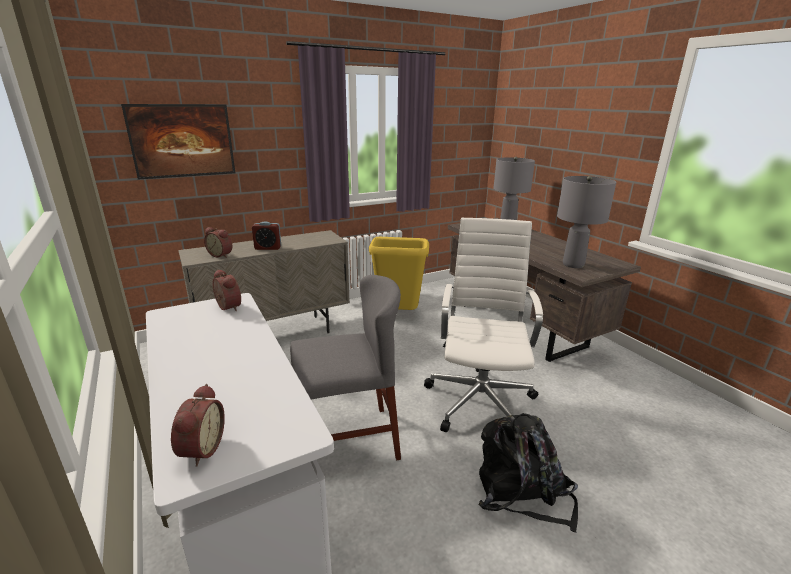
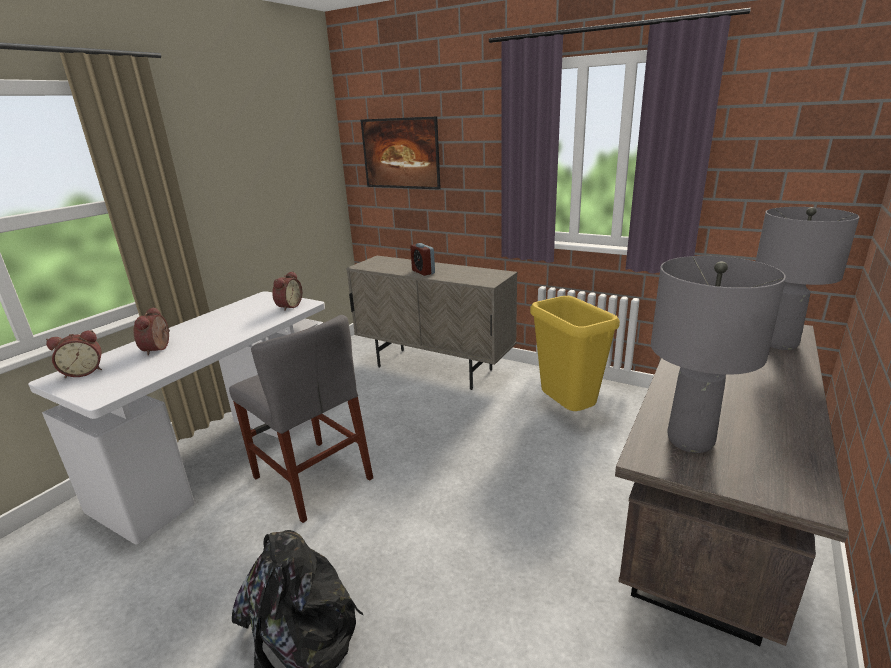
camera: 60 degrees right, 0 degrees up
(221, 255) = (383, 267): alarm clock -> alarm clock (159, 349)
(480, 399) = (452, 547): white office chair -> none

